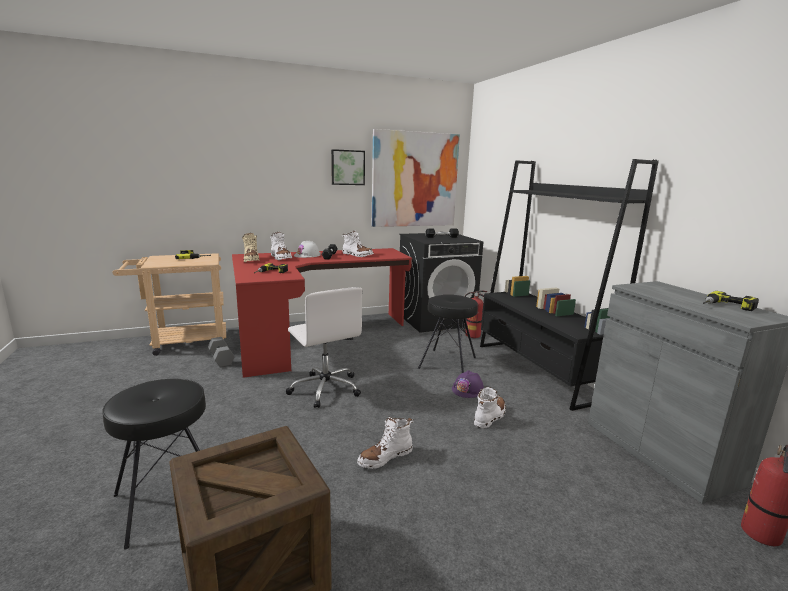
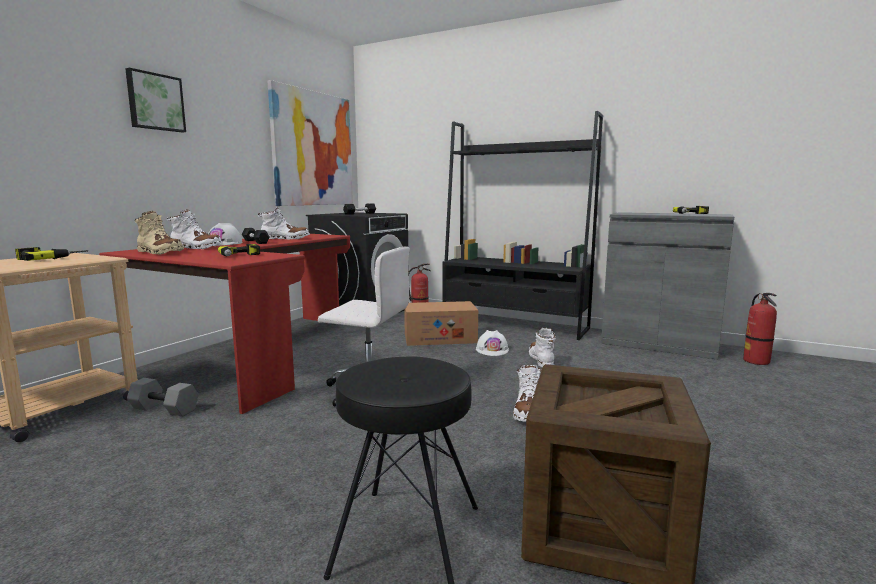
camera: 40 degrees left, 5 degrees down
(347, 167) = (244, 127): picture -> picture (155, 102)
(448, 363) = (440, 338): black stool -> cardboard box
(468, 390) = (492, 350): purple hard hat -> white hard hat

